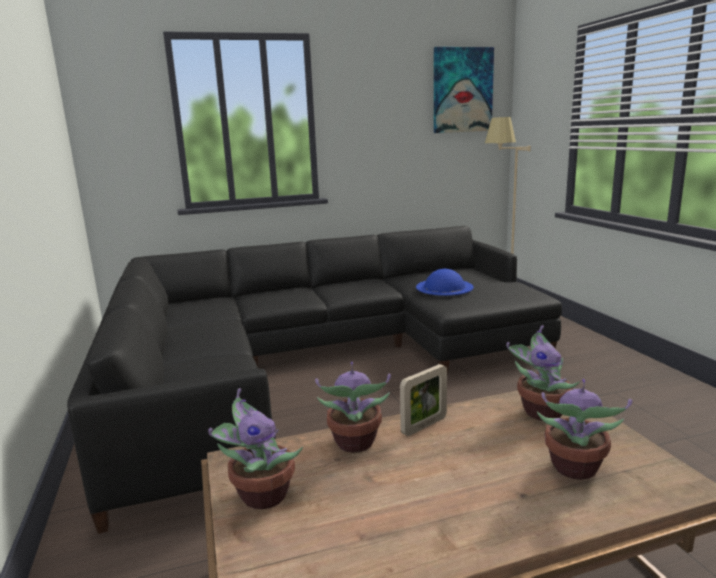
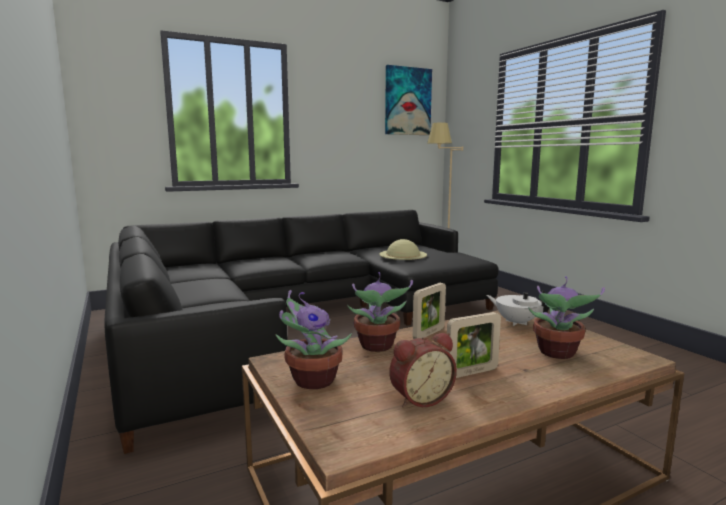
camera: 10 degrees left, 5 degrees down
(374, 534) = (420, 398): none -> alarm clock
(444, 287) = (402, 254): blue hat -> beige hat
(453, 495) = (472, 372): none -> picture frame
(540, 411) = (516, 322): potted plant -> white teapot

